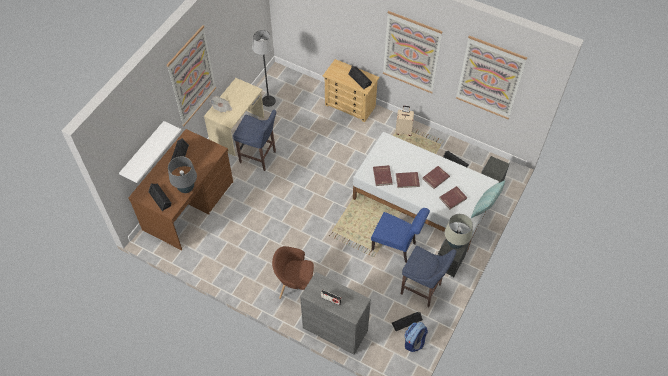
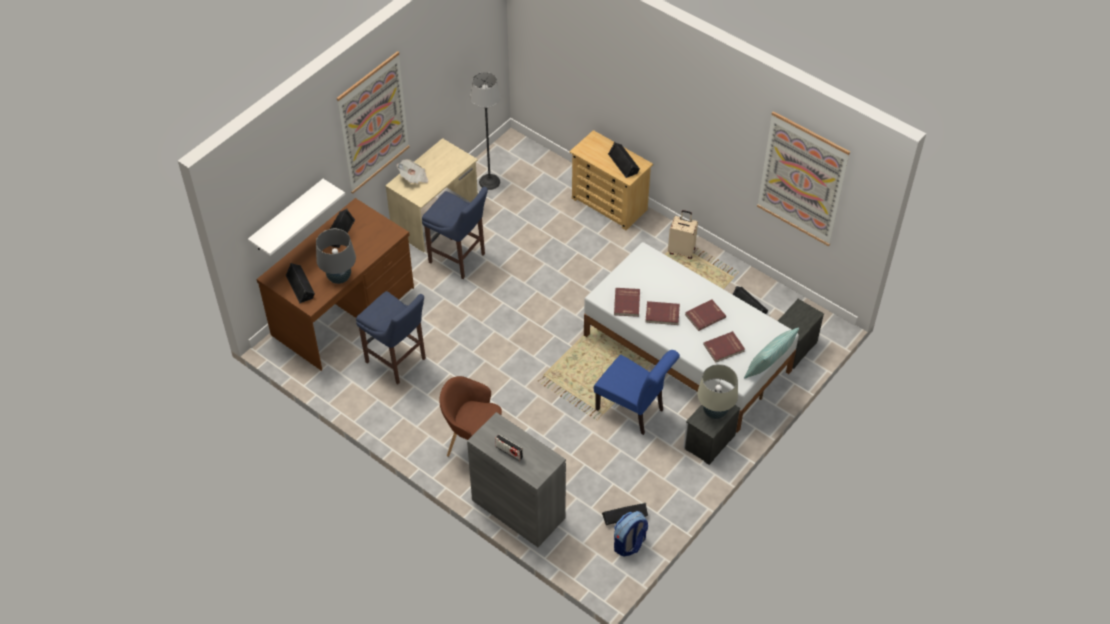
camera: 10 degrees right, 5 degrees down
(411, 53) = (697, 131): picture -> none
(422, 290) = (658, 475): blue stool -> blue stool (397, 362)

